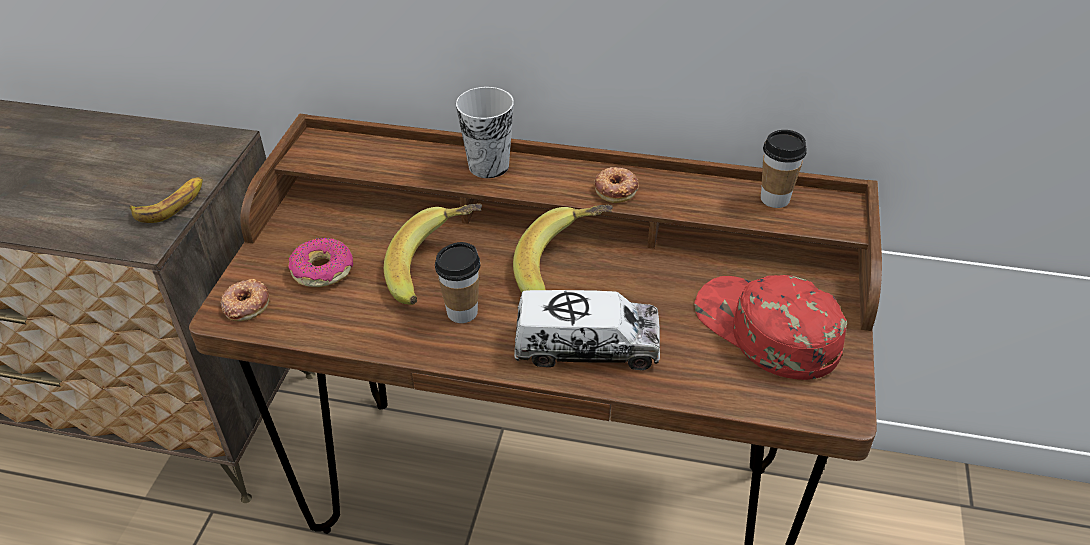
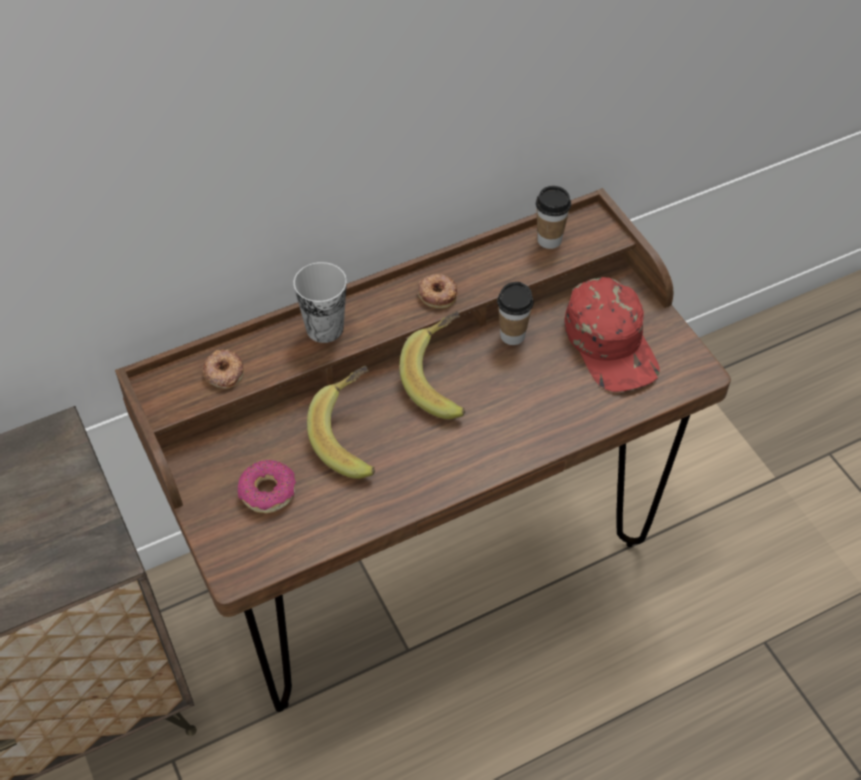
camera: 40 degrees left, 10 degrees up
(172, 204) = (88, 516): banana -> none
(246, 304) = (241, 555): donut -> donut (223, 372)
(462, 312) = (408, 457): cup -> cup (512, 335)
(586, 347) = (516, 428): toy truck -> none
(765, 330) = (611, 344): red cap -> red cap turned 120 degrees counterclockwise

